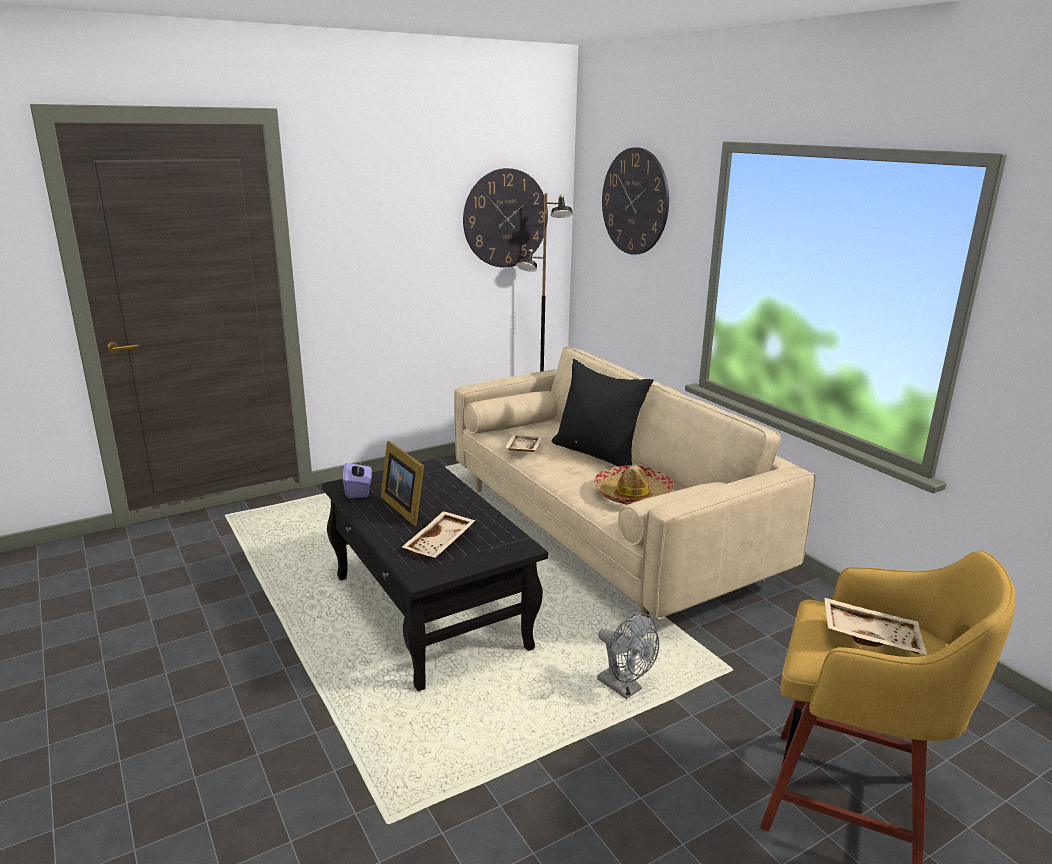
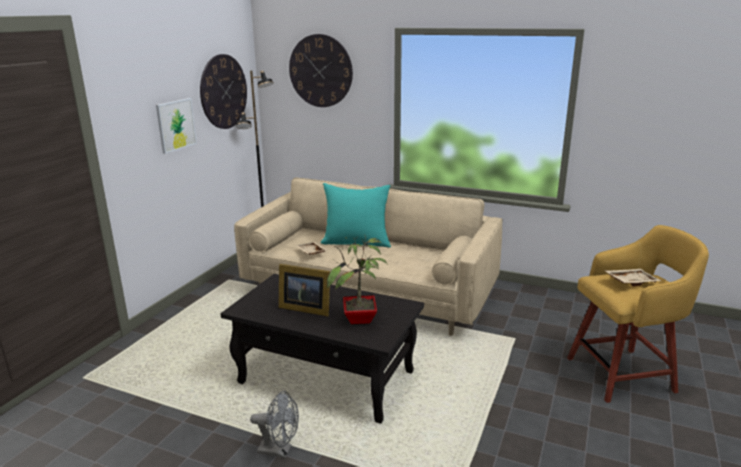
camera: 35 degrees left, 0 degrees up
(358, 490) = (256, 309): purple tissue box -> none
(417, 252) = (176, 125): none -> picture
(440, 543) = (360, 320): beige tray -> potted plant
(598, 453) = (357, 242): black pillow -> turquoise pillow
(625, 688) = (480, 369): grey fan -> grey fan (279, 450)
(632, 494) = (409, 259): hat -> none

